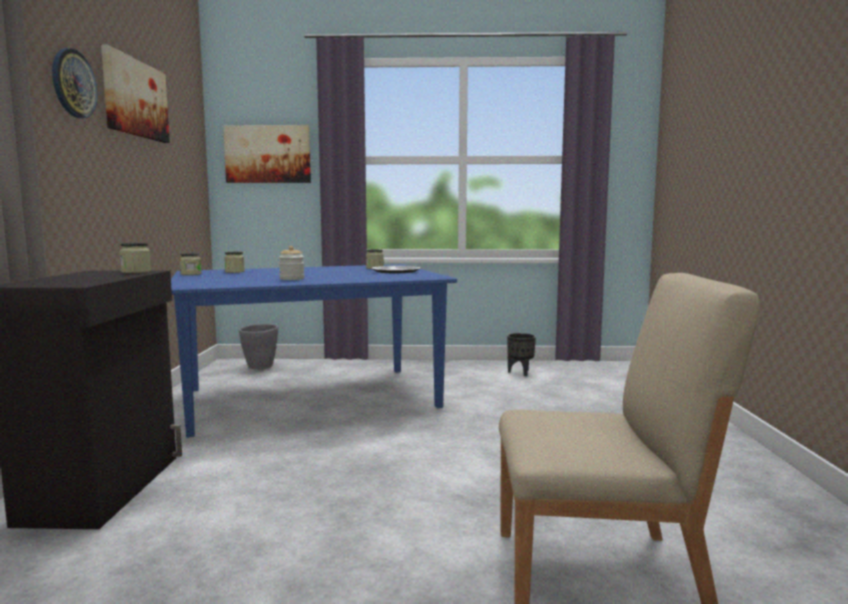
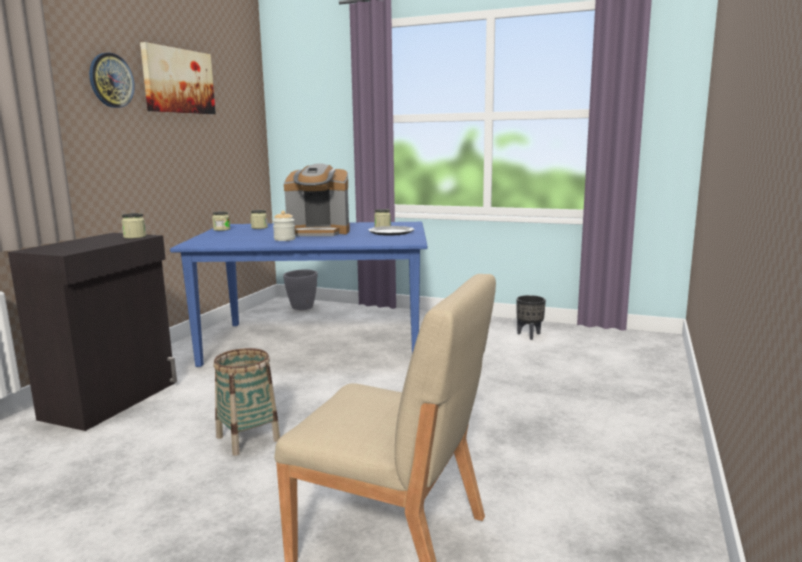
camera: 20 degrees right, 5 degrees up
(268, 154) = (313, 115): picture -> none
(317, 273) = (319, 232): none -> coffee machine
(332, 503) = (248, 438): none -> basket

